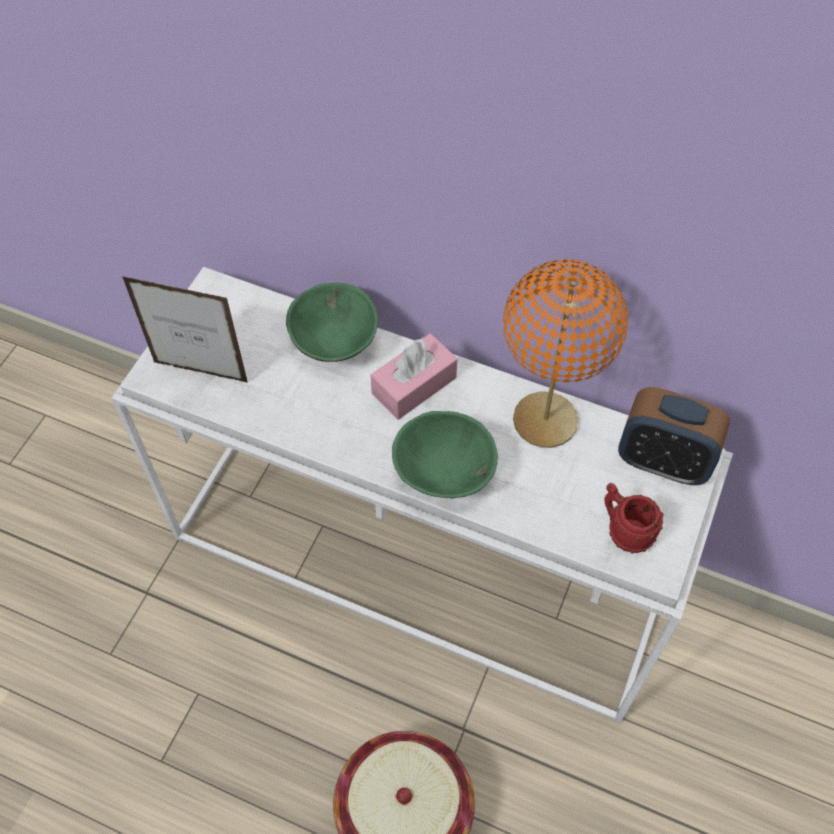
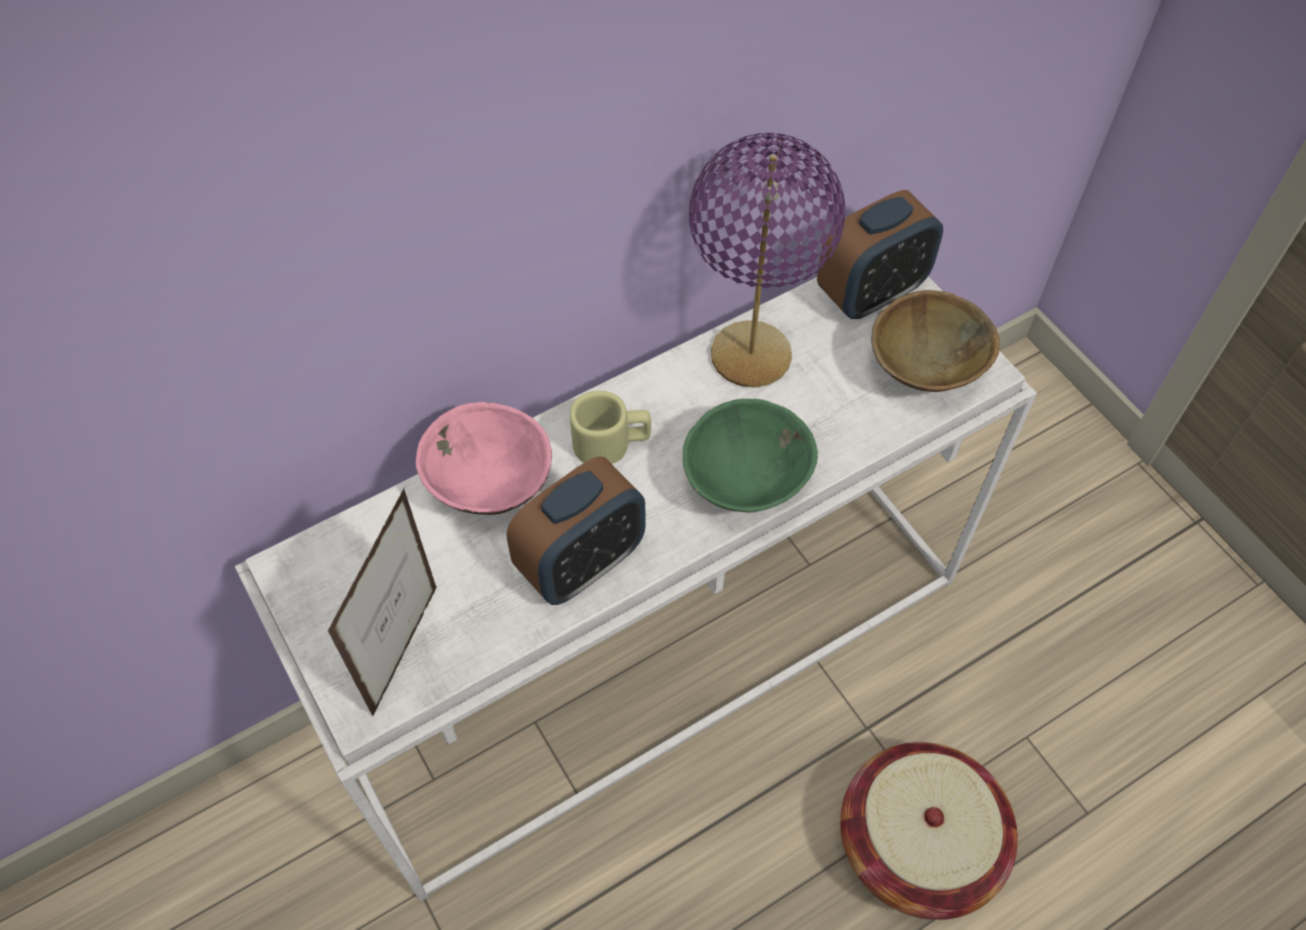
camera: 55 degrees left, 0 degrees up
(200, 372) = (405, 649): picture frame -> picture frame turned 150 degrees clockwise
(318, 421) = (581, 563): none -> alarm clock
(334, 344) = (491, 486): green bowl -> pink bowl
(414, 385) = (612, 443): pink tissue box -> beige mug
(546, 421) = (751, 355): orange table lamp -> purple table lamp
(624, 530) = (924, 371): red mug -> brown bowl

